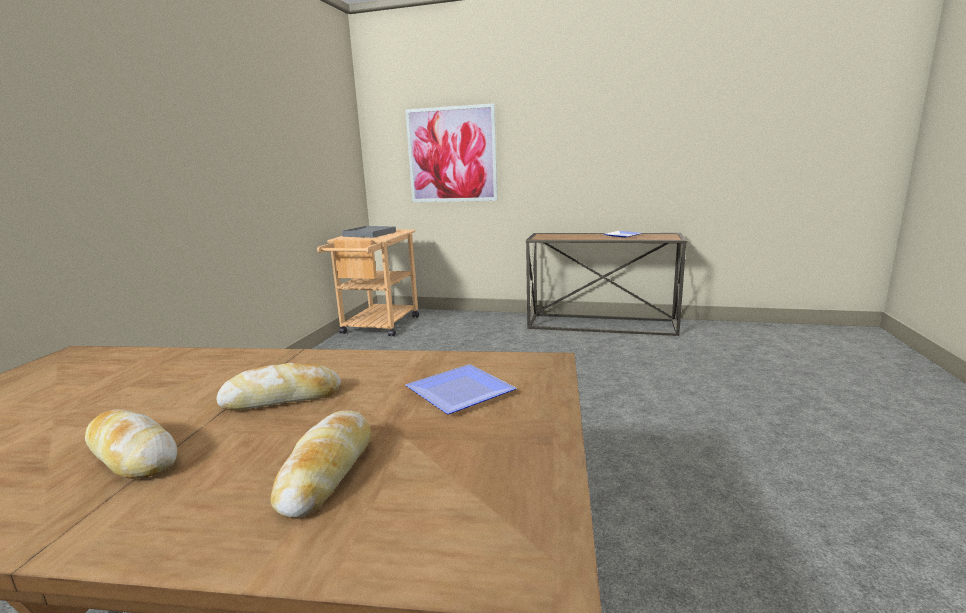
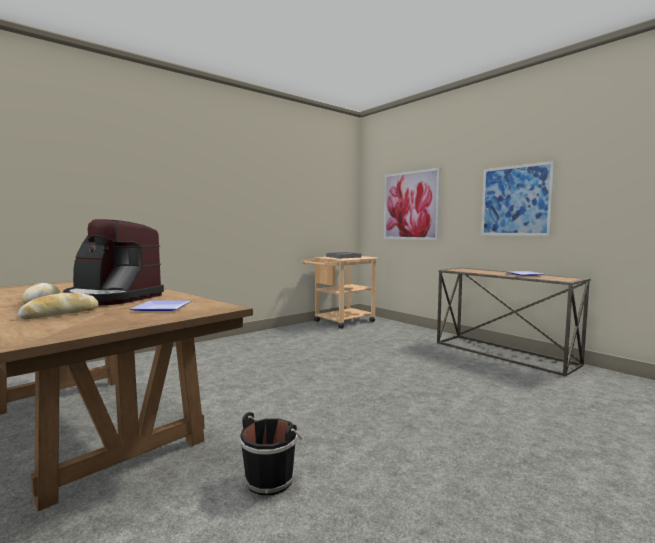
camera: 35 degrees right, 10 degrees down
(282, 398) = (112, 298): bread -> coffee machine
(597, 149) = (515, 200): none -> picture
(642, 569) = (271, 479): none -> black bucket

